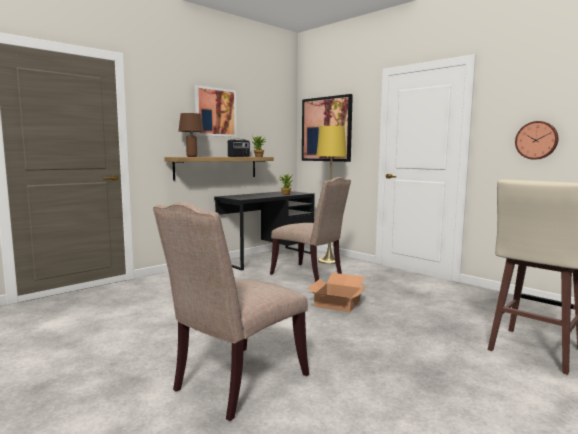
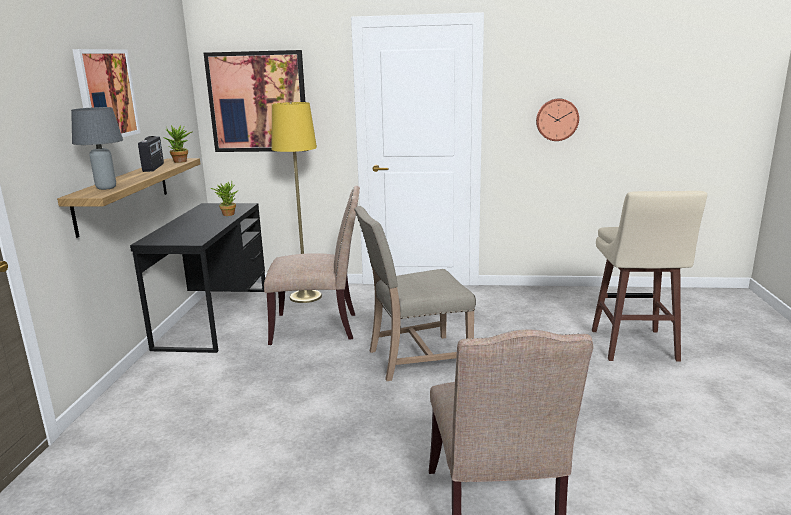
camera: 40 degrees left, 10 degrees up
(192, 156) = (106, 188): brown table lamp -> grey table lamp
(337, 303) = (415, 359): cardboard box -> beige chair

